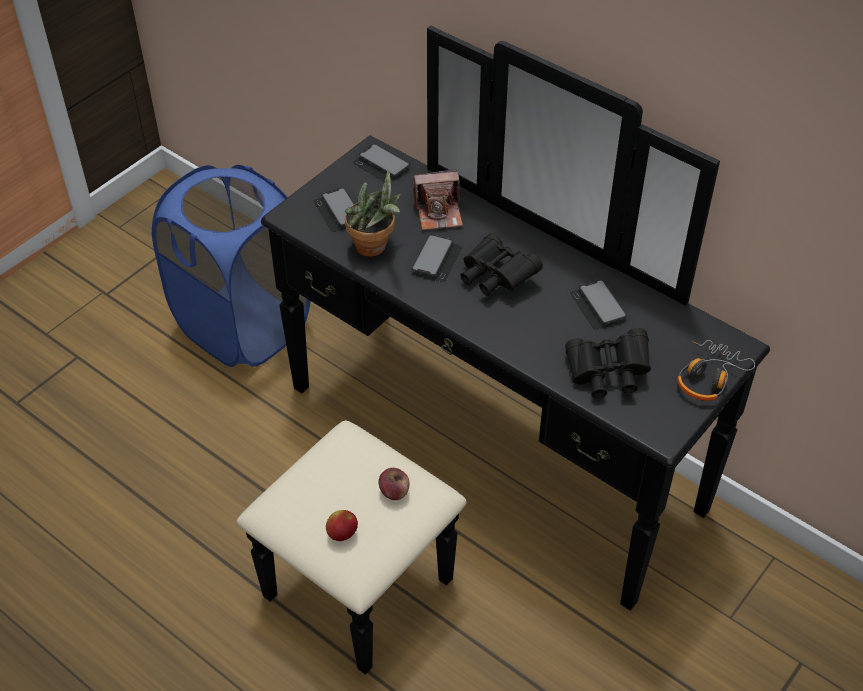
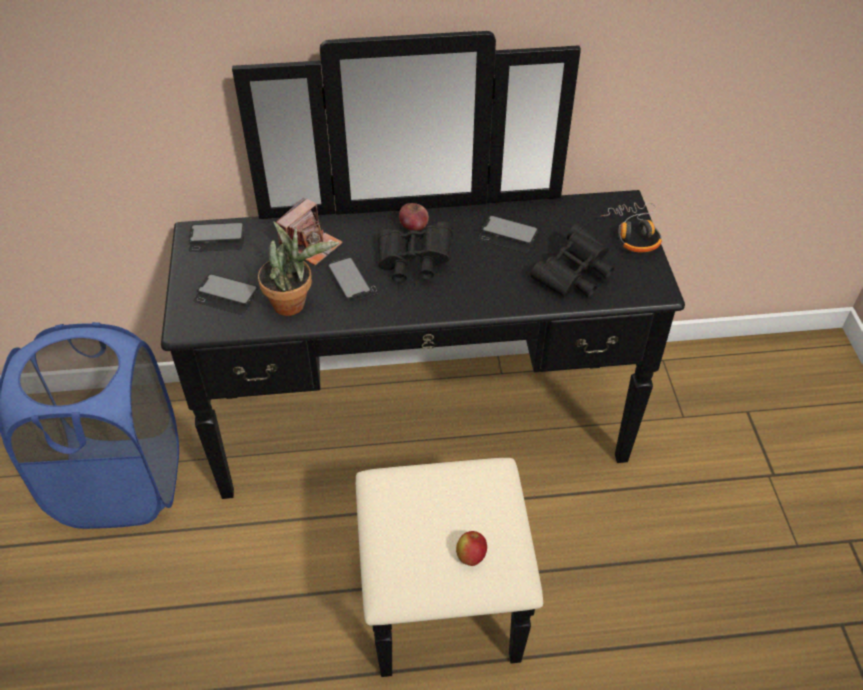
camera: 45 degrees left, 0 degrees up
(394, 492) = (469, 492): apple -> apple (413, 226)

